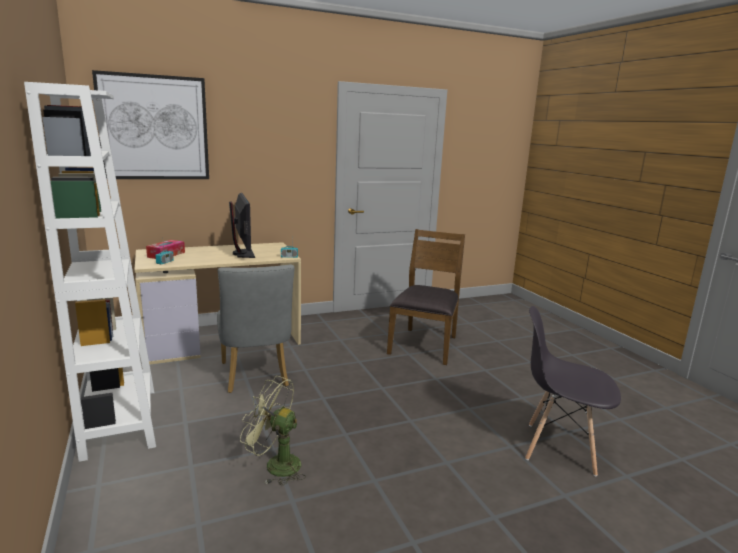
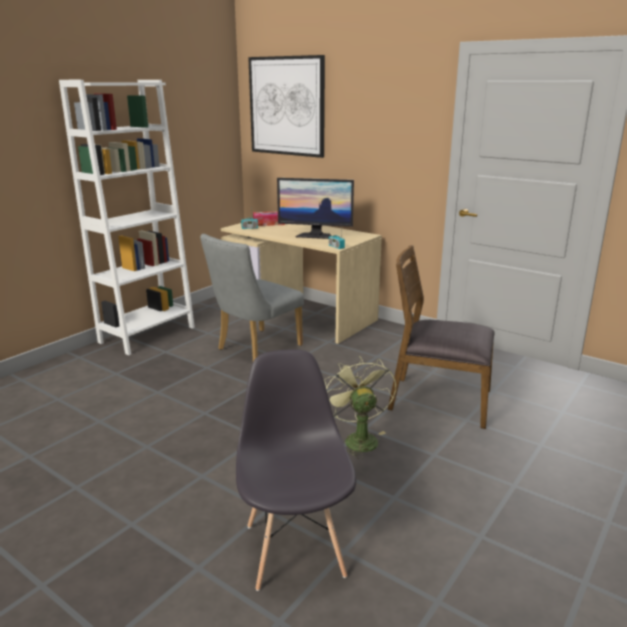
camera: 60 degrees right, 5 degrees up
(243, 253) = (315, 235): monitor -> monitor turned 60 degrees clockwise
(275, 465) = (138, 400): green fan -> green fan (357, 438)
(424, 345) = (439, 400): brown chair -> brown chair turned 150 degrees counterclockwise

